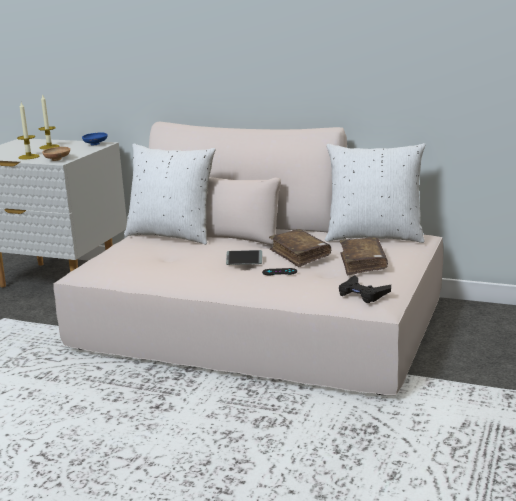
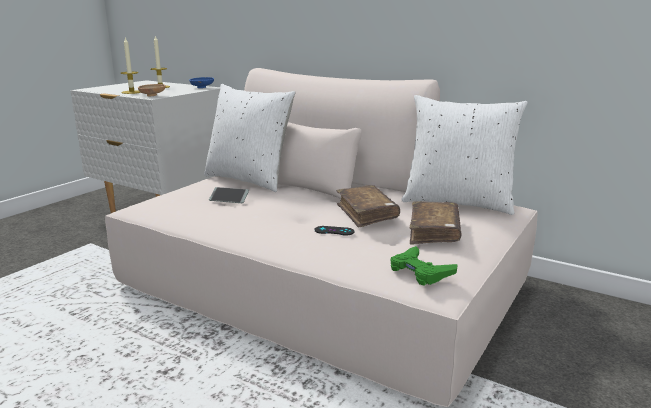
camera: 10 degrees right, 0 degrees up
(244, 261) = (304, 214): phone -> phone (229, 199)
(362, 294) = (420, 271): black game controller -> green game controller

